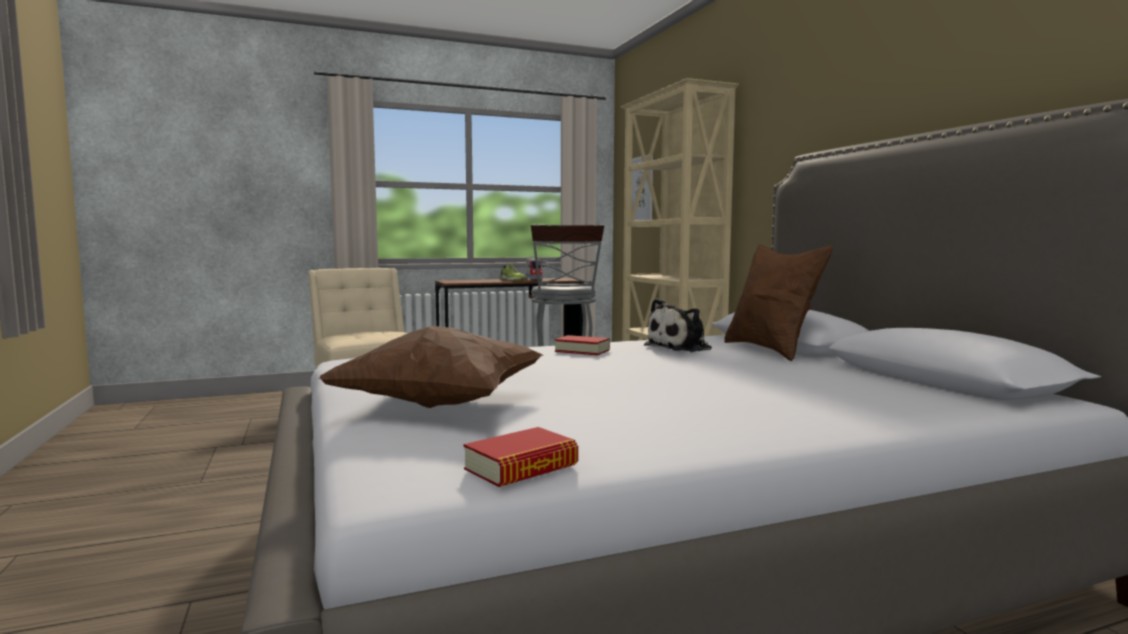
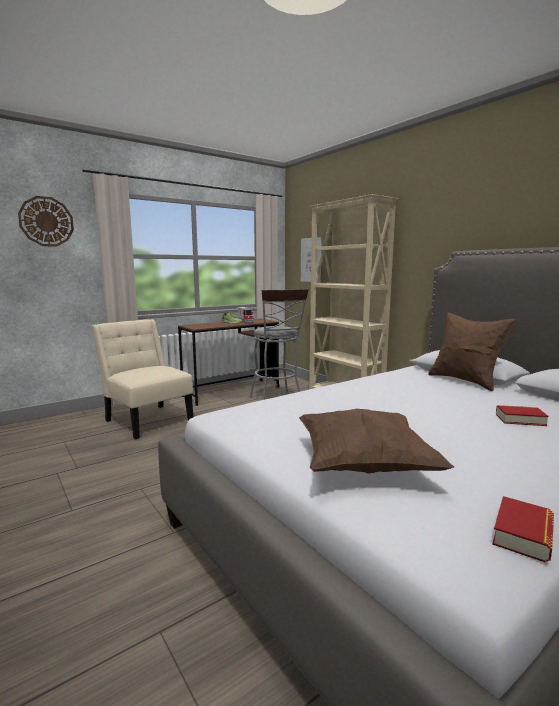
camera: 15 degrees left, 5 degrees up
(268, 139) = (46, 221): none -> wall clock
(582, 351) = (360, 391): book -> book (520, 419)
(681, 348) = (412, 382): plush toy -> none

